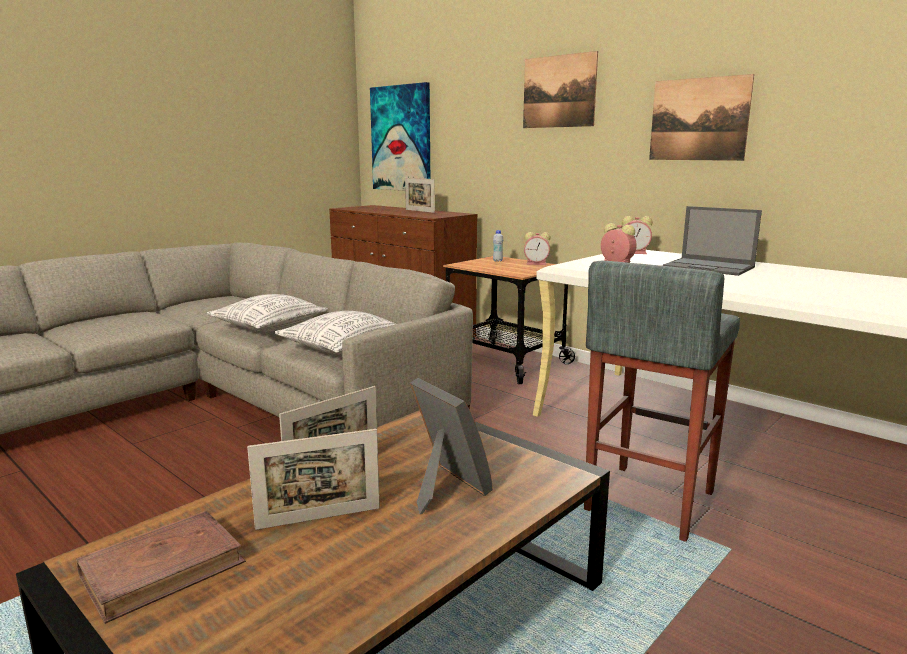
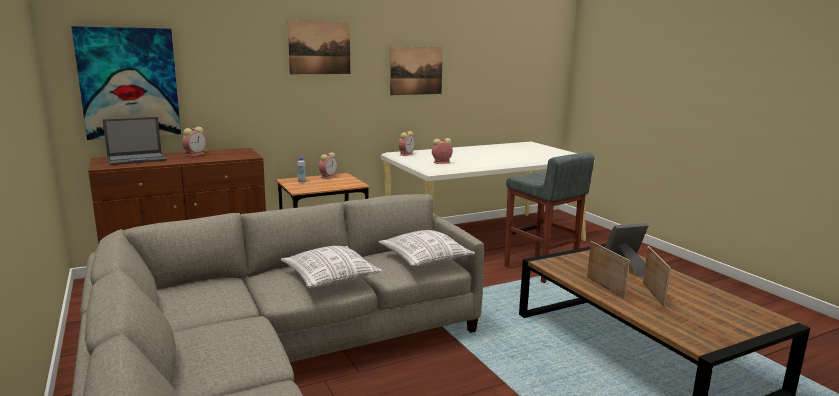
camera: 70 degrees left, 0 degrees up
(163, 569) = (700, 327): brown book -> none
(419, 211) = (195, 154): picture frame -> alarm clock
(709, 267) = (464, 154): laptop -> laptop (137, 159)

